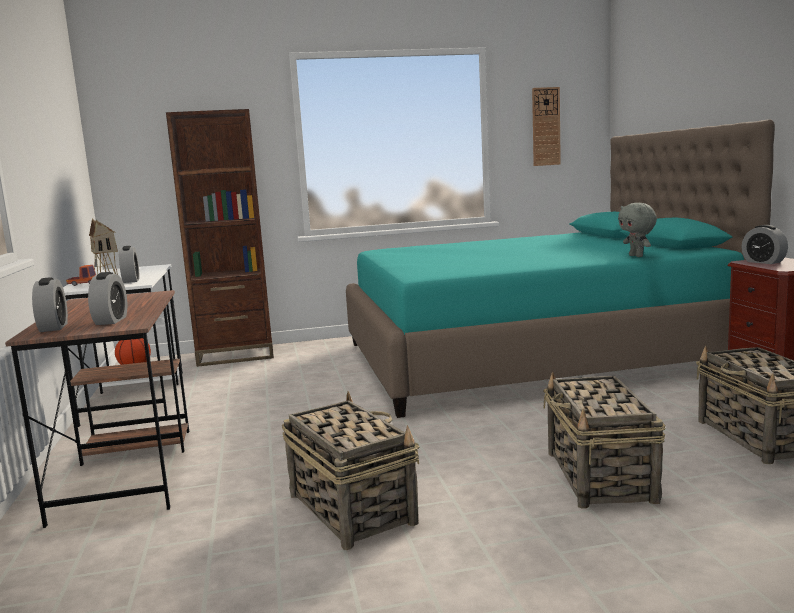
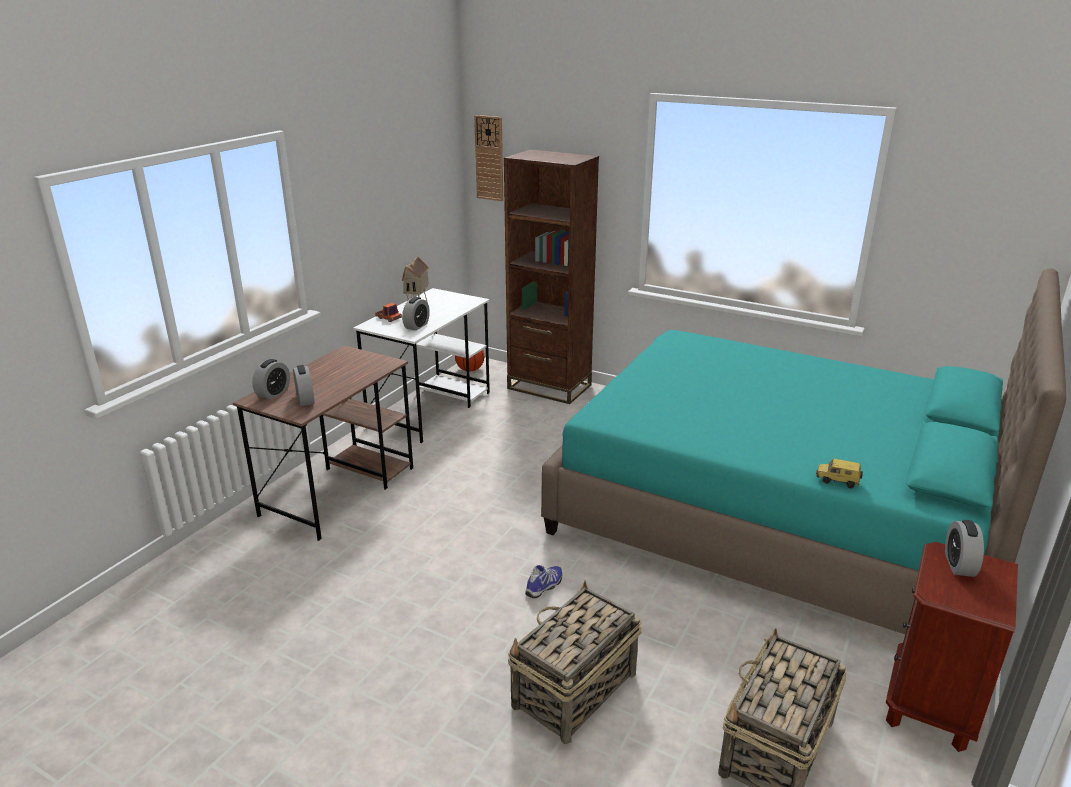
camera: 40 degrees right, 15 degrees up
(111, 320) = (305, 400): alarm clock -> alarm clock turned 60 degrees counterclockwise
(351, 508) = (396, 605): basket -> none
(458, 441) = (545, 586): none -> shoe
(546, 126) = (966, 225): wall clock -> wall clock (489, 158)
(637, 256) = (837, 482): grey plush toy -> toy car

